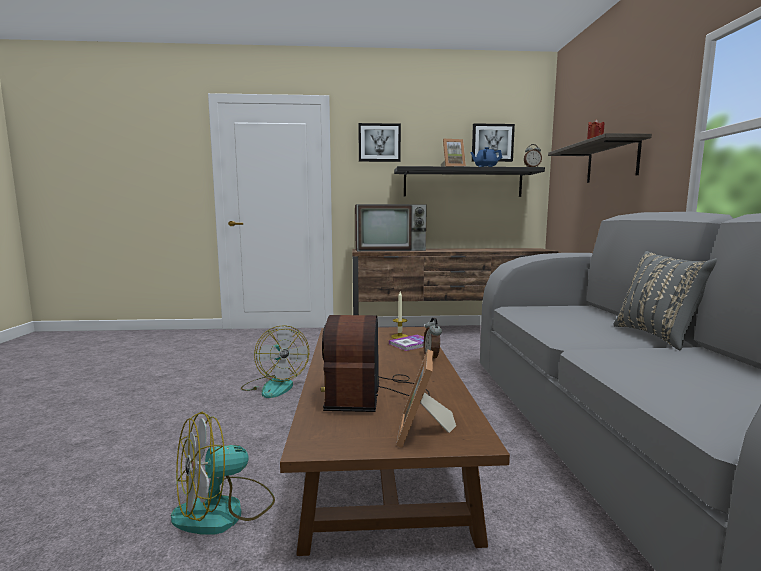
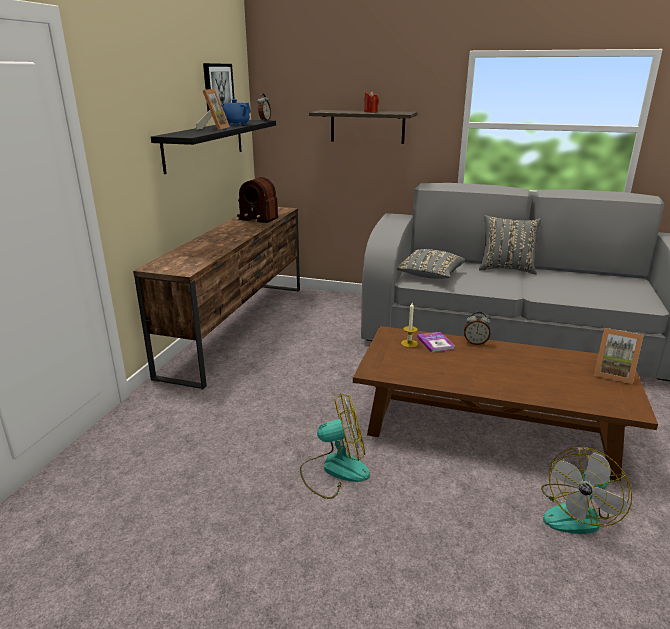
camera: 70 degrees left, 15 degrees up
(224, 510) = (577, 513): fan -> fan turned 60 degrees clockwise
(371, 393) = (552, 379): radio -> radio (258, 217)
(379, 143) = (130, 95): picture -> none
(391, 250) = (195, 256): television -> none
(544, 312) = (429, 275): none -> grey pillow

